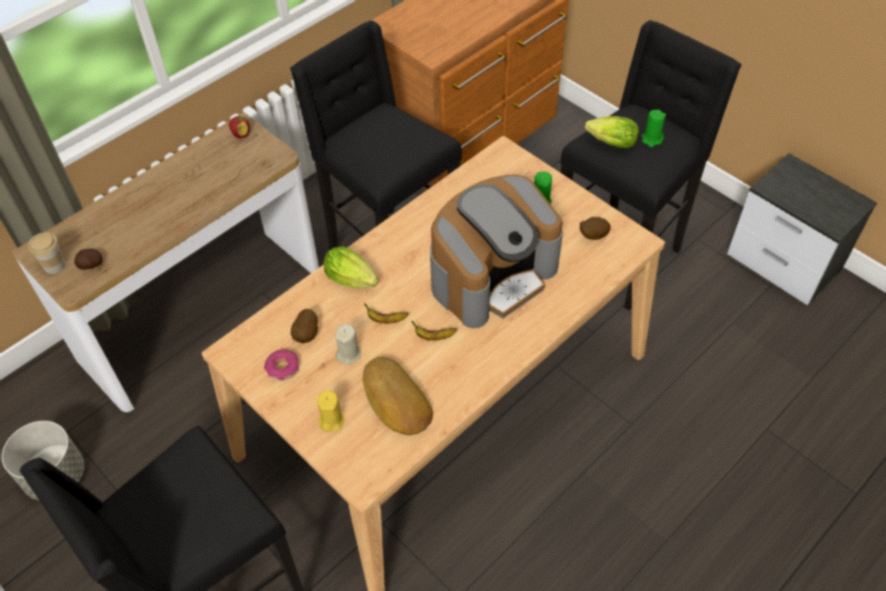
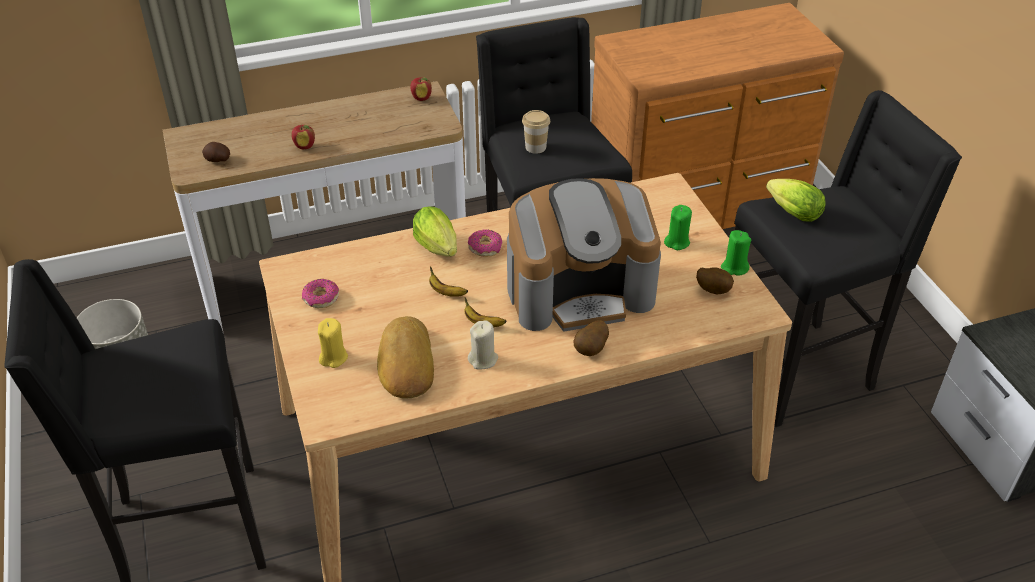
camera: 25 degrees right, 10 degrees down
(54, 265) = (188, 151): cup -> cup (535, 147)
(165, 221) = (305, 146): none -> apple
(307, 335) = (363, 279): potato -> potato (591, 350)
(348, 354) = (390, 308): beige candle -> beige candle (483, 359)
(391, 264) = (485, 247): none -> donut
(652, 139) = (842, 223): green candle -> green candle (734, 268)

